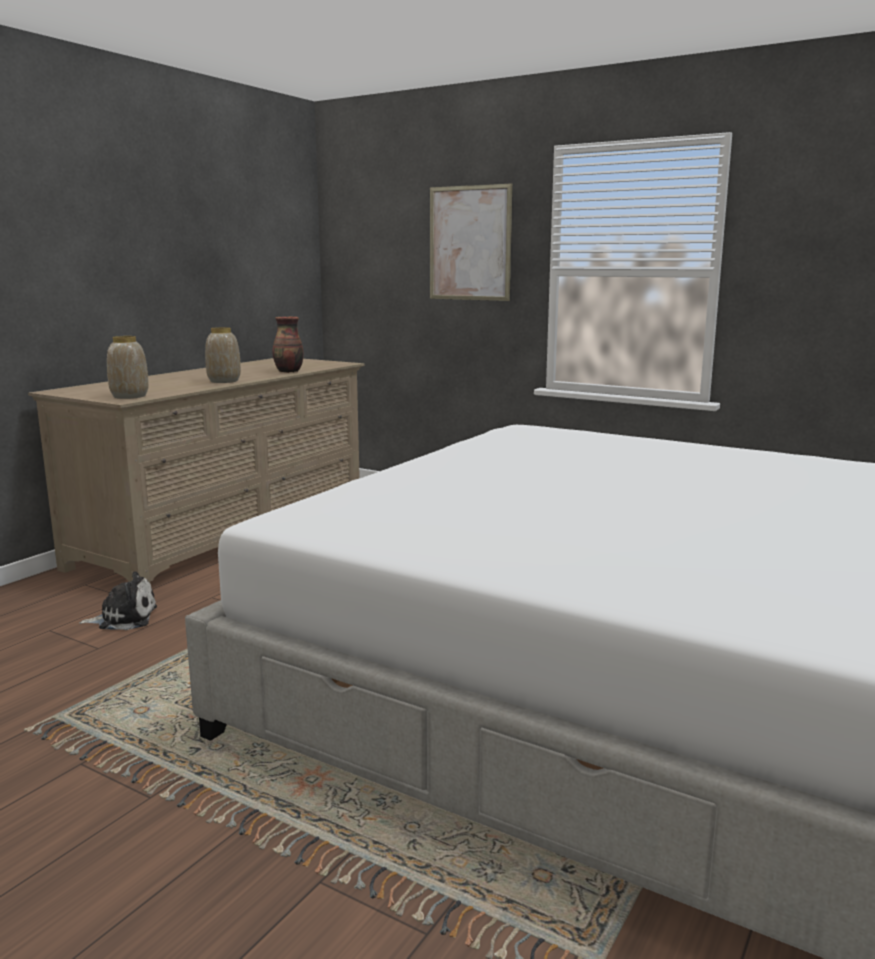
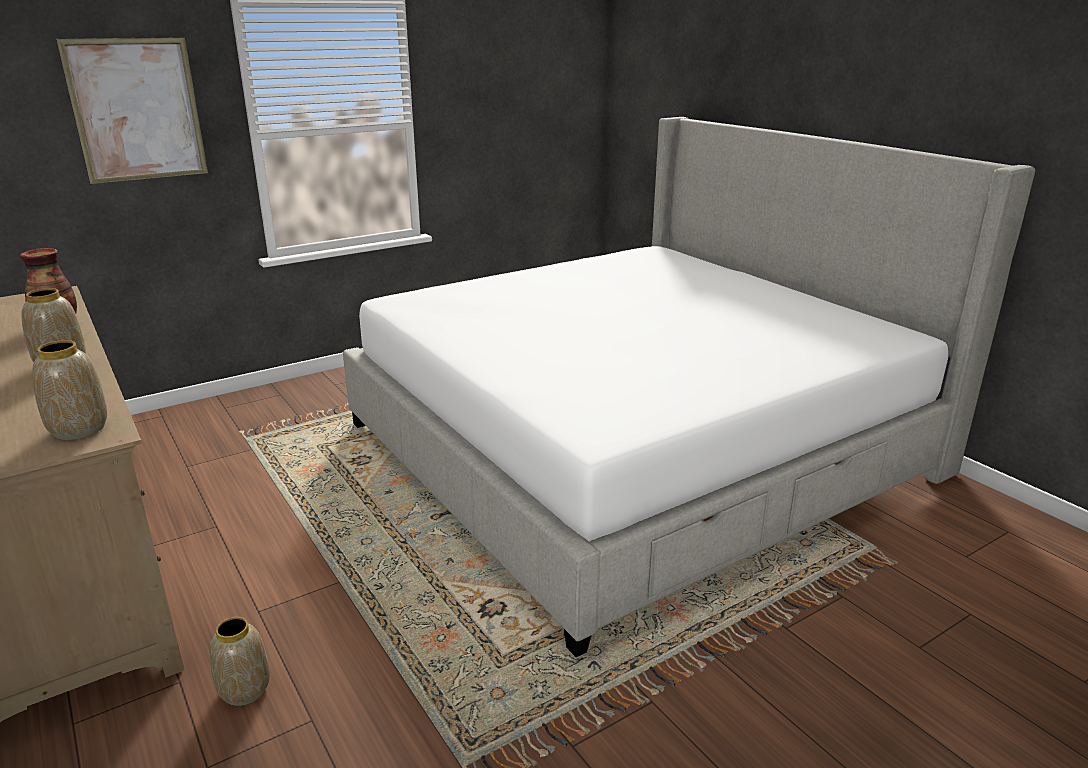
camera: 65 degrees left, 10 degrees up
(124, 618) = (244, 690): plush toy -> vase

